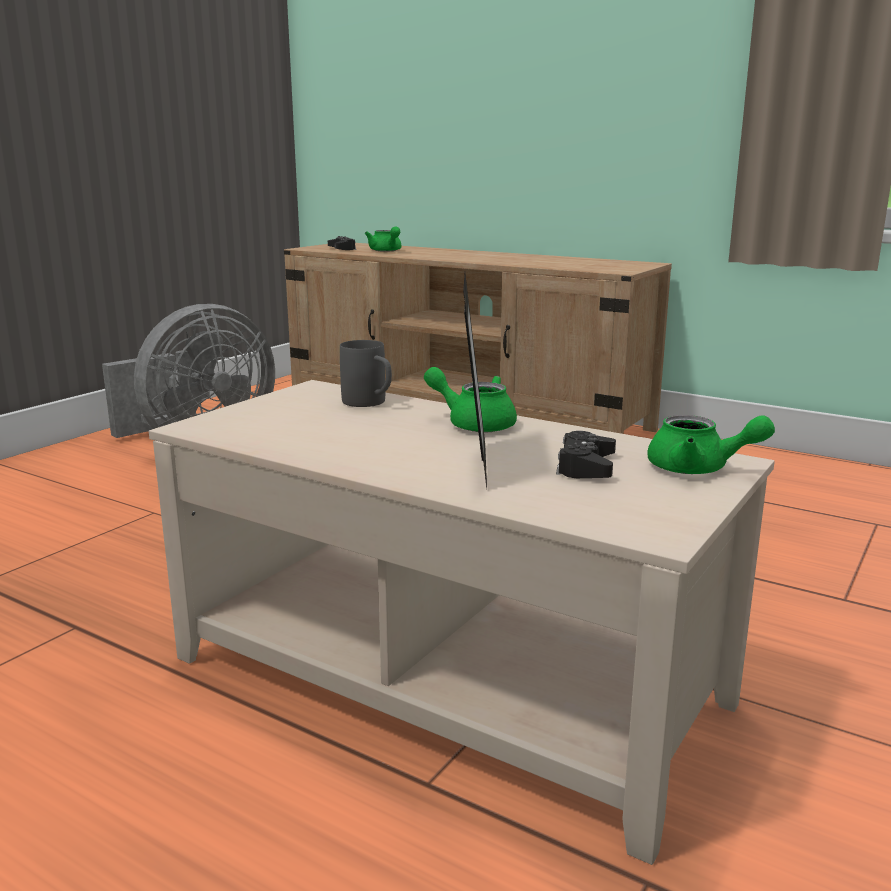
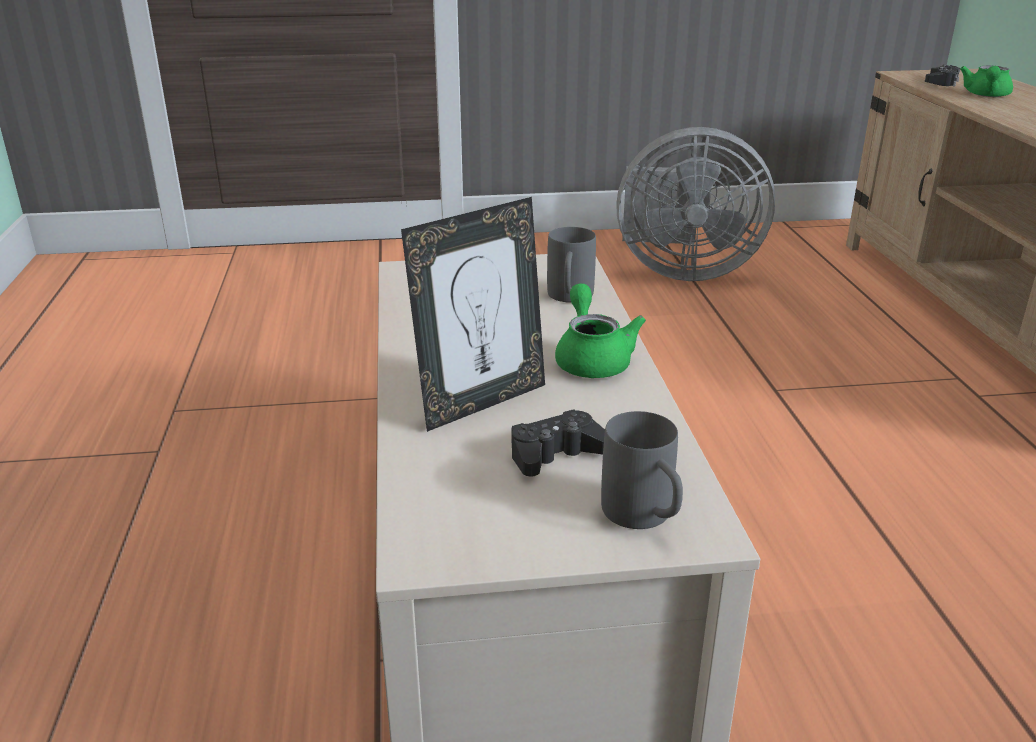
camera: 50 degrees right, 10 degrees up
(698, 469) = (645, 518): green teapot -> grey mug

